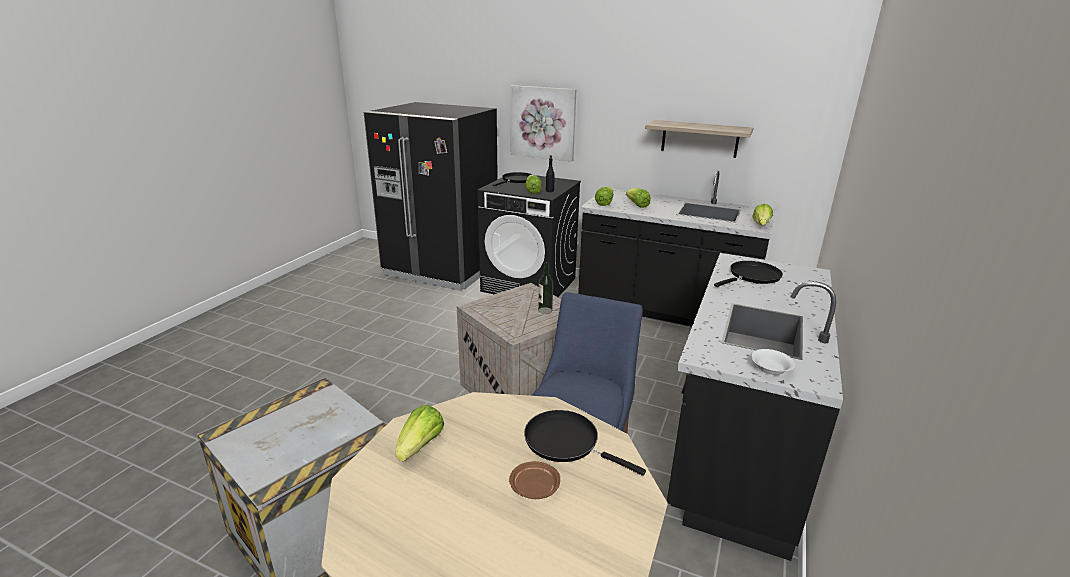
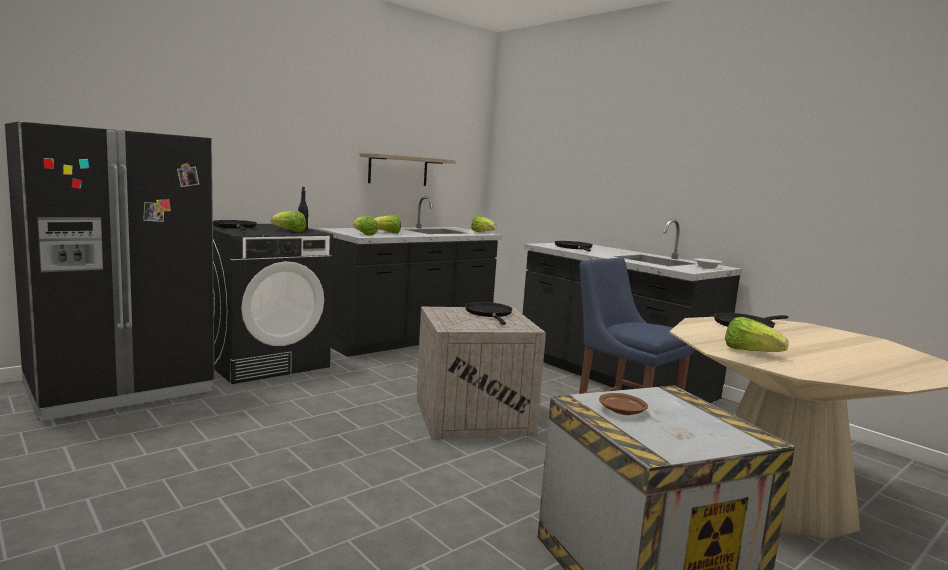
camera: 65 degrees left, 15 degrees down
(534, 487) = (799, 338): brown plate -> brown plate (622, 411)
(543, 123) = (238, 157): picture -> none
(545, 310) = (489, 314): bottle -> black frying pan

